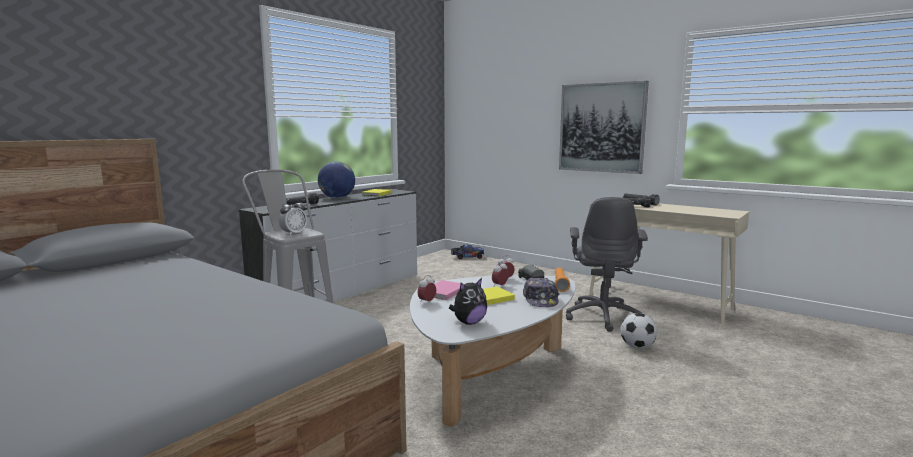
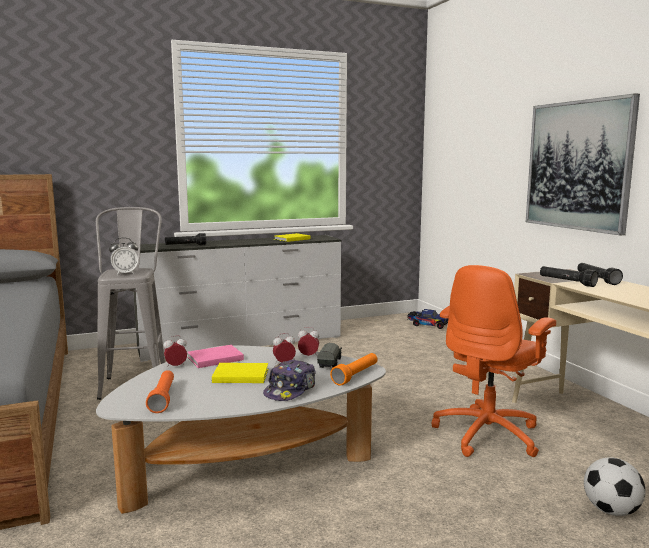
camera: 30 degrees right, 0 degrees up
(337, 198) = (242, 240): globe -> none
(469, 322) = (163, 398): plush toy -> orange flashlight
(603, 316) = (488, 434): grey office chair -> orange office chair
(637, 347) = (473, 488): football -> football (611, 511)

